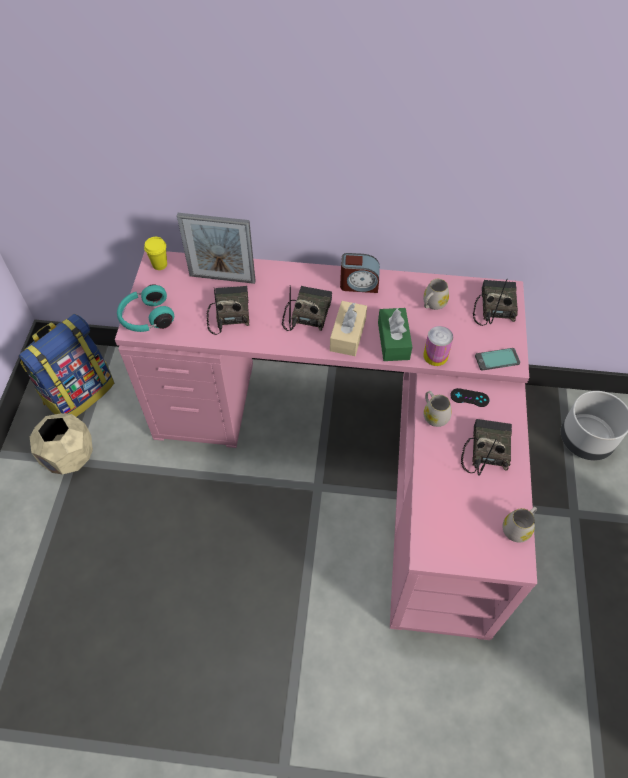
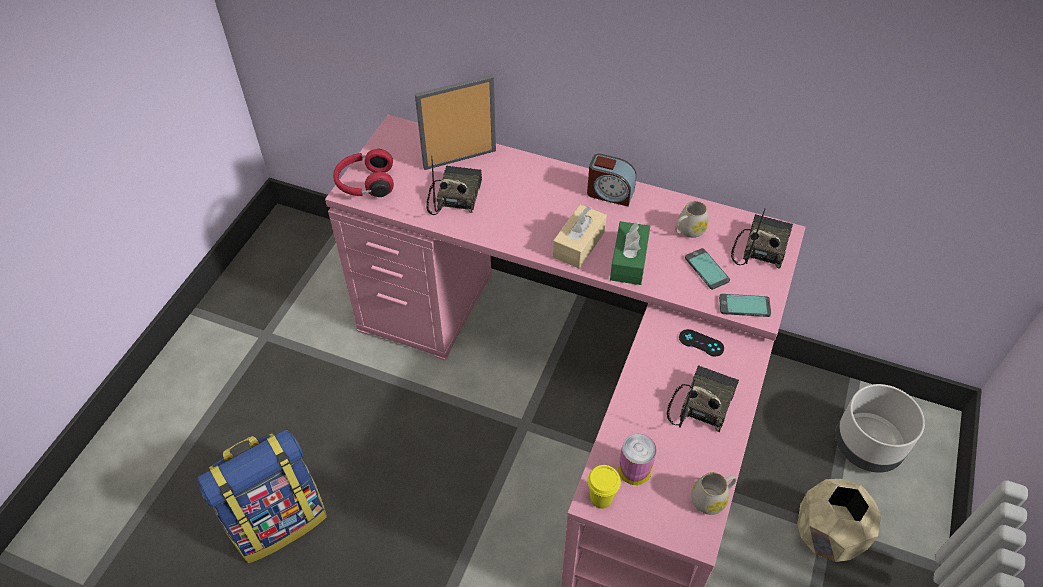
camera: 15 degrees right, 5 degrees down
(70, 457) = (264, 330): beige planter -> beige planter (828, 535)
(79, 392) = (295, 265): backpack -> backpack (278, 519)
(146, 318) = (365, 184): turquoise headphones -> red headphones
(160, 265) = (398, 132): yellow cup -> yellow cup (601, 498)
(222, 278) = (459, 159): picture frame -> picture frame turned 135 degrees clockwise
(307, 313) = (540, 213): radio -> none
(433, 414) = (652, 352): white mug -> none
(435, 356) = (672, 287): can -> can (634, 470)
(457, 335) = (706, 269): none -> phone

